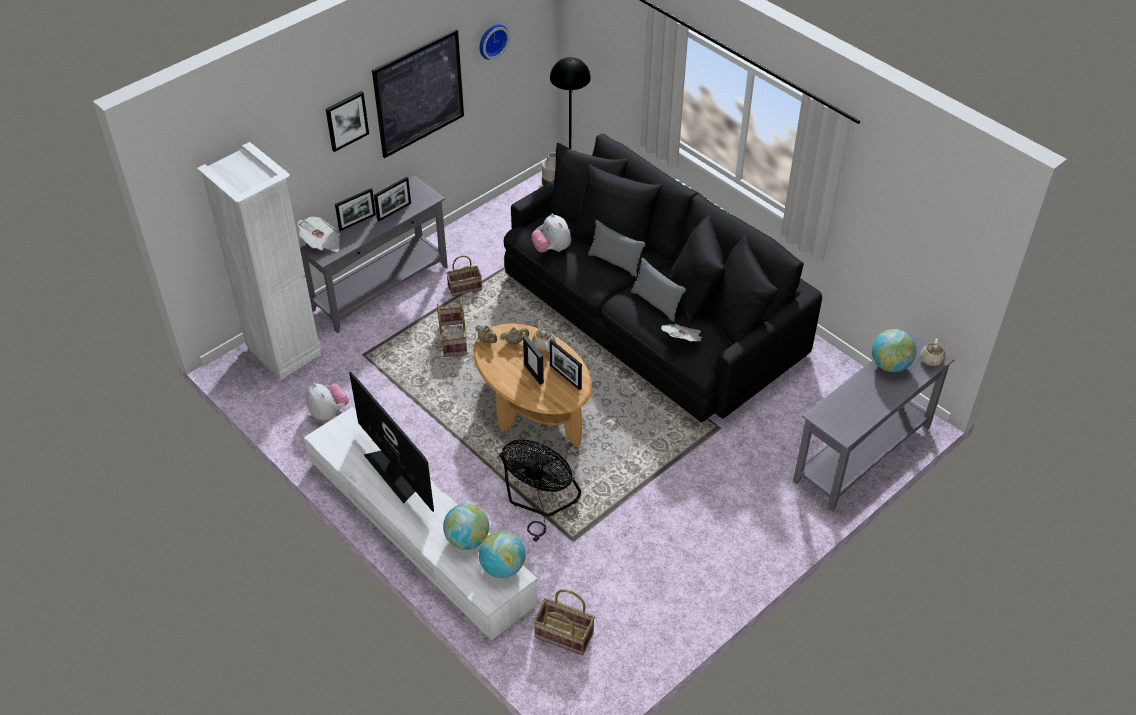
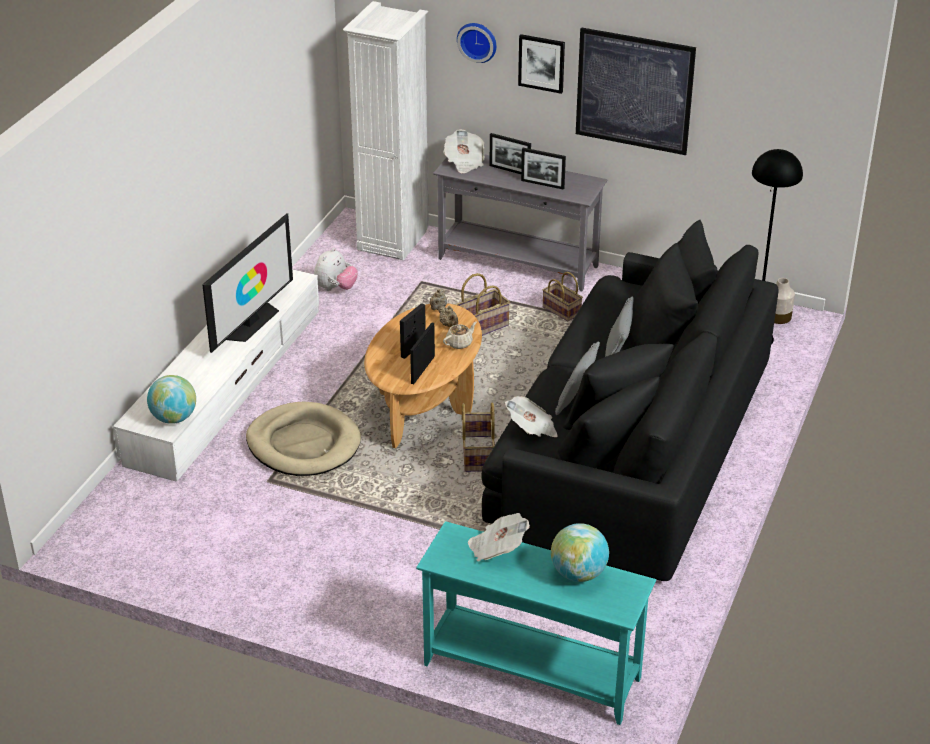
camera: 65 degrees right, 10 degrees down
(467, 540) = (195, 387): globe -> none
(491, 40) = (743, 91): wall clock -> wall clock (478, 41)
(537, 502) = (303, 444): black fan -> beige dog bed
(552, 249) = (601, 306): plush toy -> none
(563, 636) = (148, 509): basket -> basket (477, 454)
(846, 397) = (497, 549): none -> newspaper
(862, 455) = (531, 671): grey console table -> turquoise console table
(931, 360) = (615, 608): beige teapot -> none

